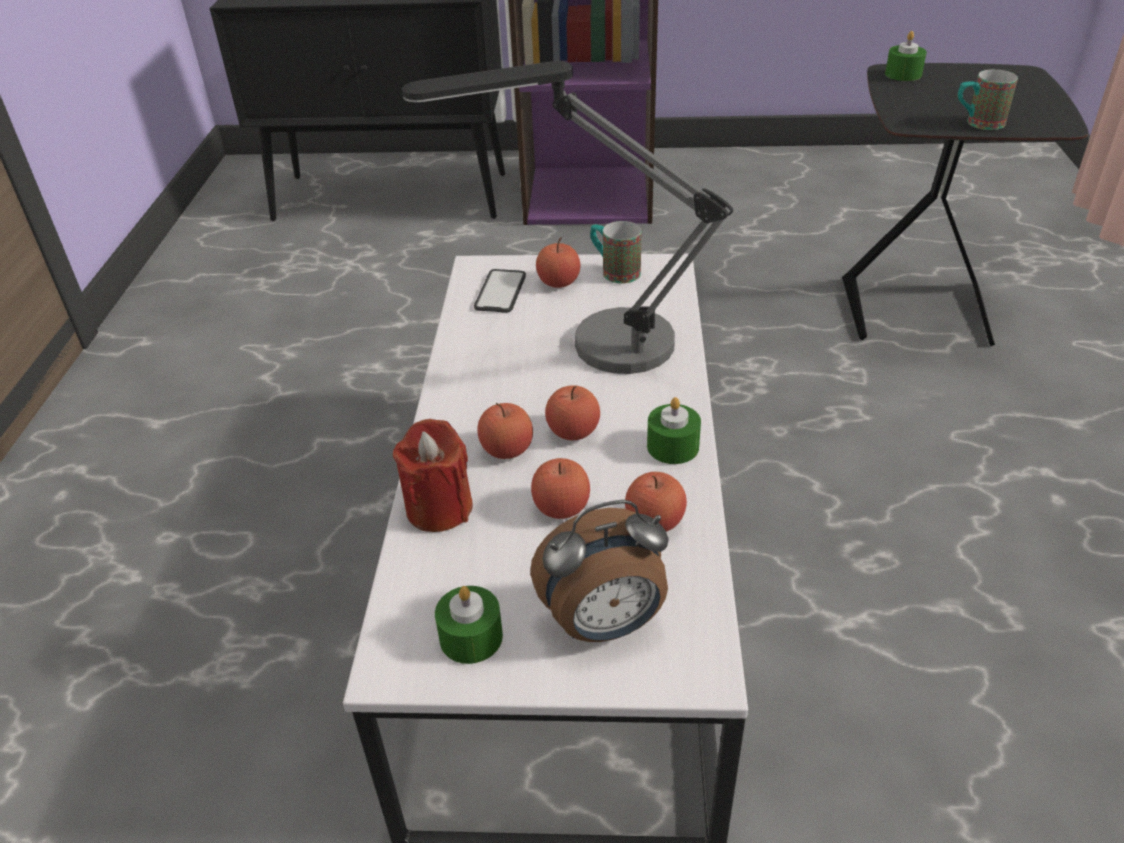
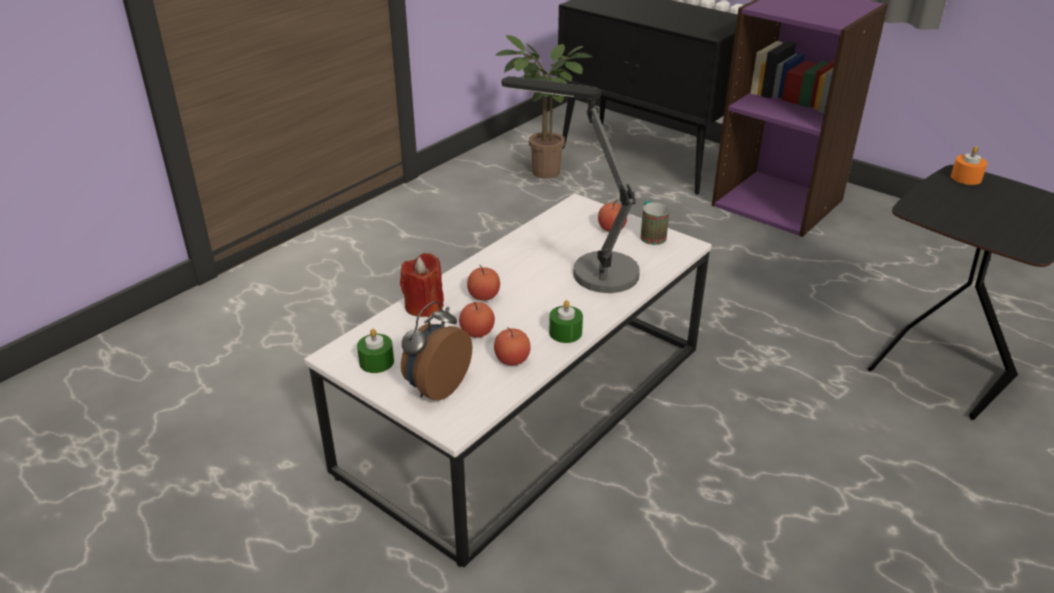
camera: 35 degrees right, 5 degrees down
(281, 262) = (543, 174): none -> potted plant
(500, 292) = (574, 221): phone -> none
(573, 431) = (525, 303): apple -> none
(605, 625) = (436, 387): alarm clock -> alarm clock turned 105 degrees clockwise
(903, 74) = (966, 178): green candle -> orange candle
(977, 123) = (965, 227): mug -> none

